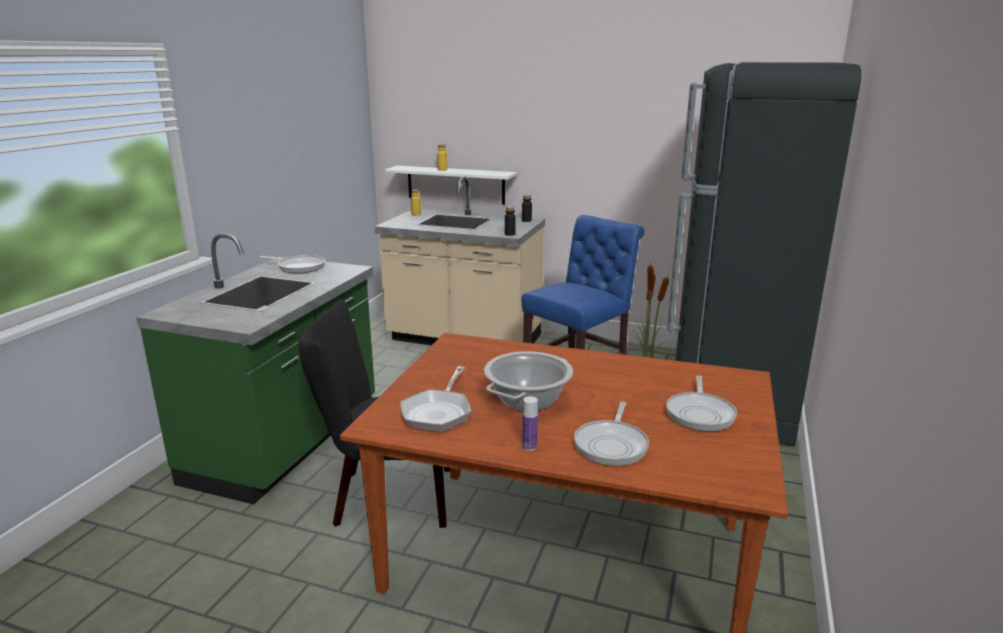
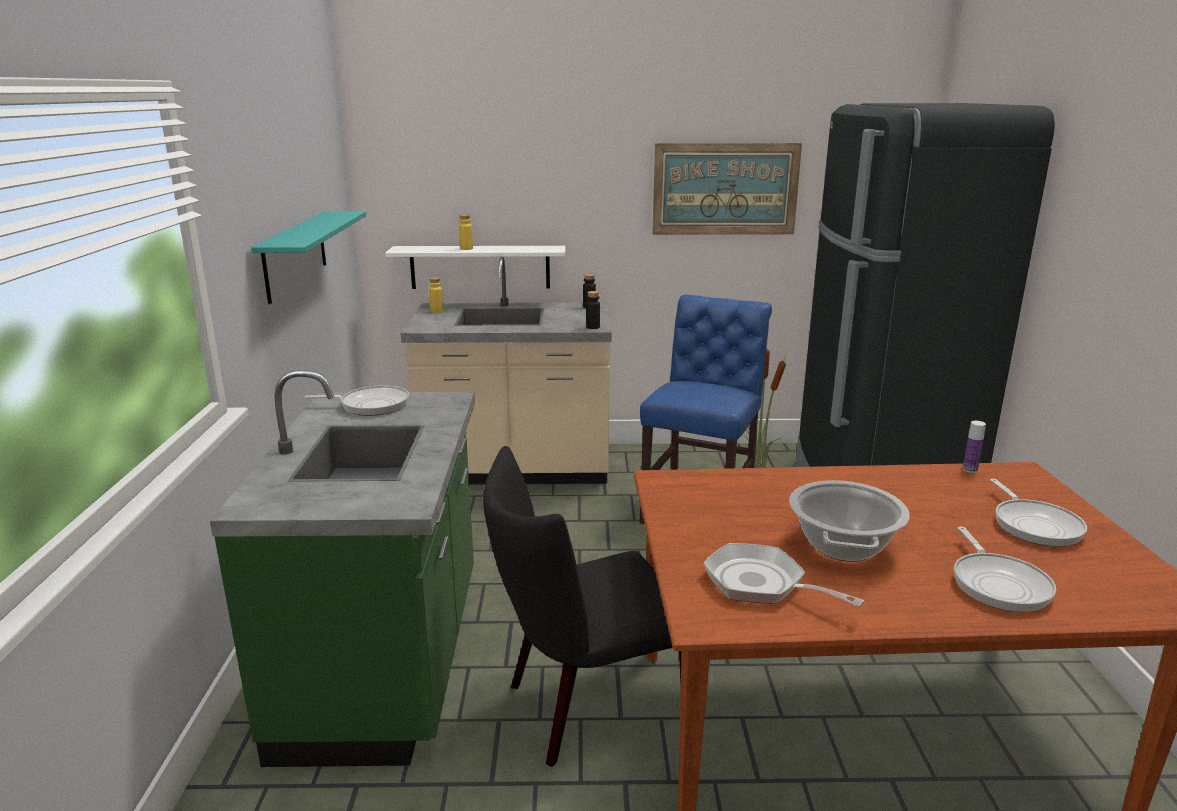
camera: 20 degrees left, 0 degrees up
(293, 164) = (295, 255): none -> turquoise shelf
(438, 413) = (761, 584): frying pan -> frying pan turned 135 degrees clockwise
(529, 446) = (918, 607): bottle -> bottle (969, 469)
(642, 133) = (725, 189): none -> picture

